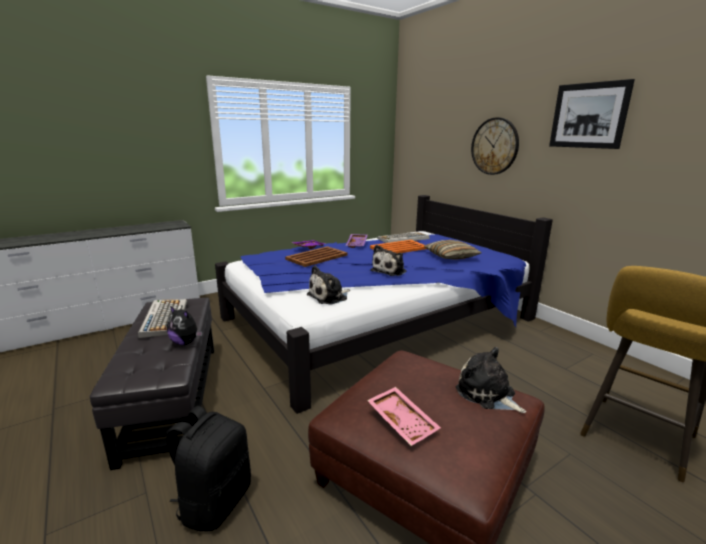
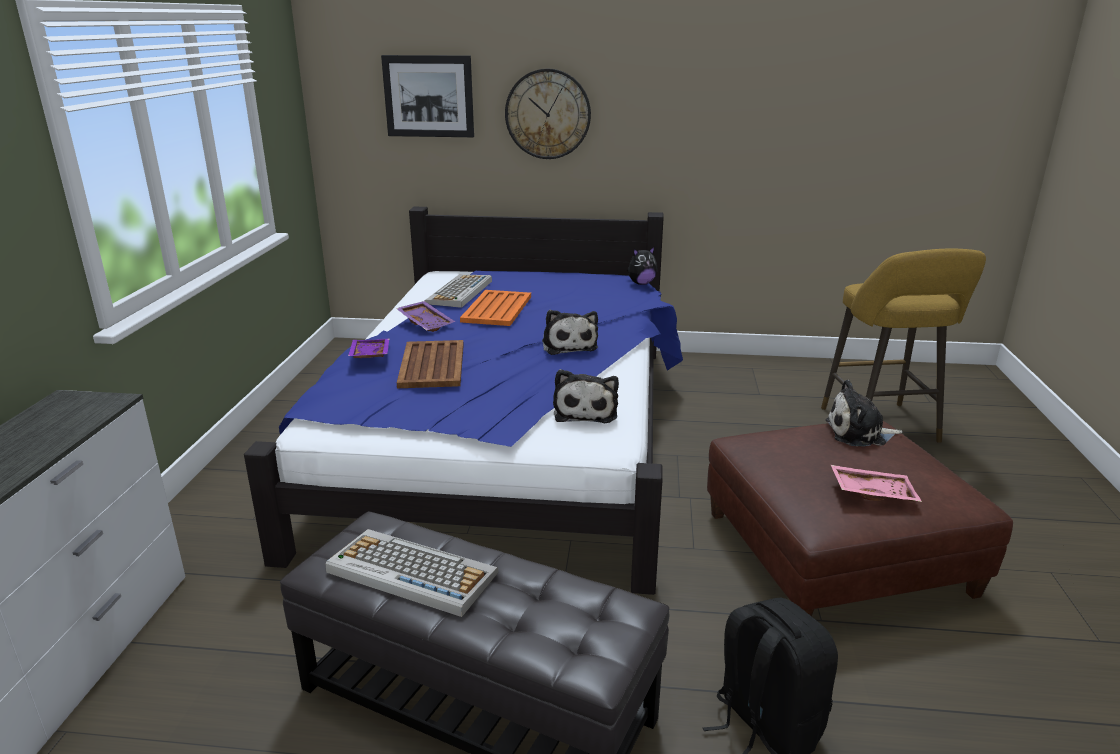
camera: 50 degrees left, 5 degrees up
(185, 342) = (539, 573): plush toy -> plush toy (641, 283)
(451, 256) = (577, 298): pillow -> none
(588, 115) = (689, 70): picture -> picture (428, 96)

